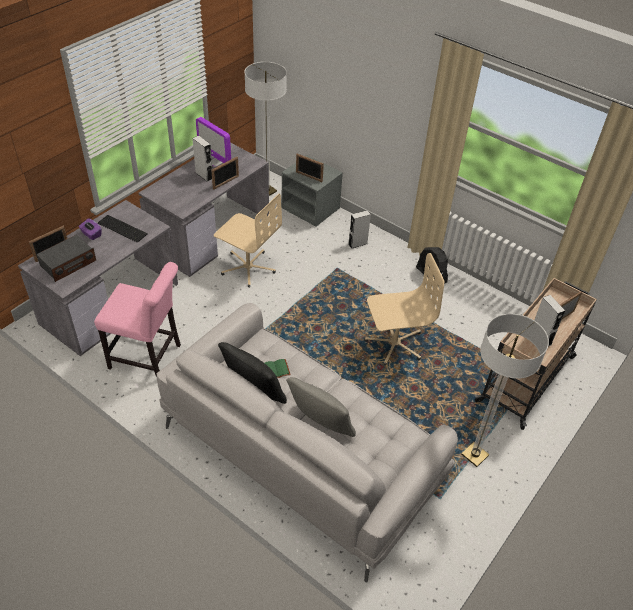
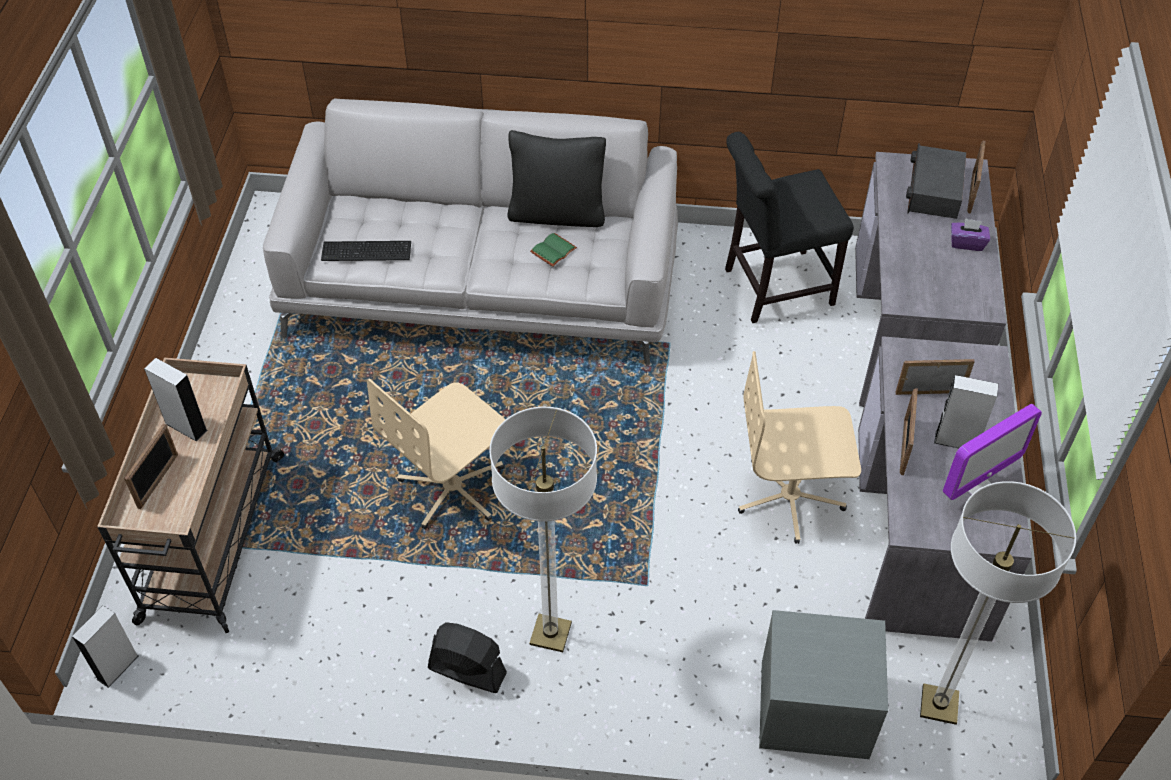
camera: 150 degrees right, 5 degrees up
(122, 228) = (942, 275): keyboard -> keyboard (367, 252)
(148, 358) = (772, 288): pink chair -> black chair
(216, 162) = (976, 485): monitor -> monitor turned 135 degrees clockwise
(309, 177) = (822, 639): picture frame -> picture frame (929, 392)
(320, 426) = (449, 218): grey pillow -> none
(357, 244) = (652, 667): grey speaker -> grey speaker (117, 667)
(474, 455) = (255, 382): floor lamp -> floor lamp (550, 634)

